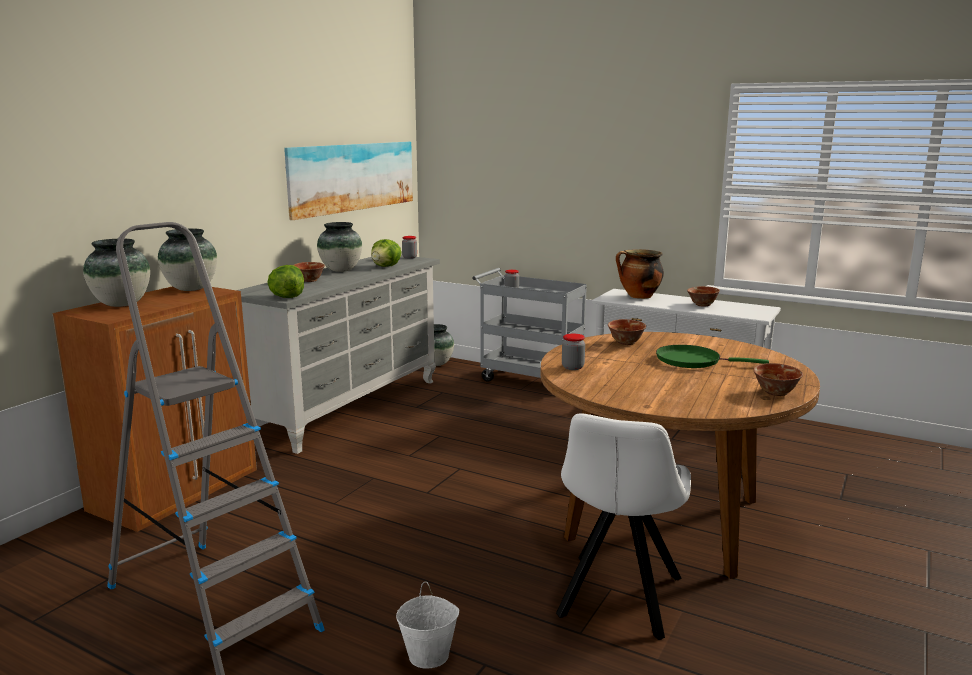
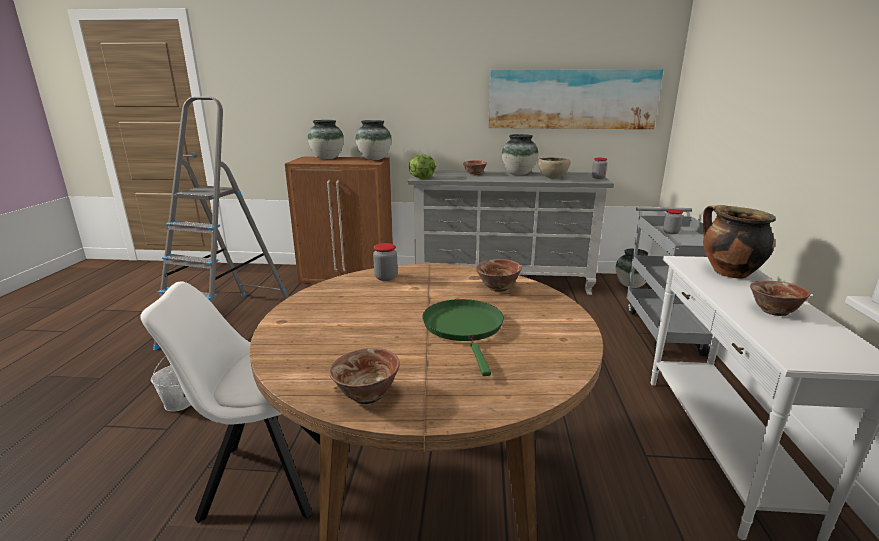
camera: 65 degrees right, 5 degrees up
(386, 266) = (552, 178): lettuce -> brown bowl

